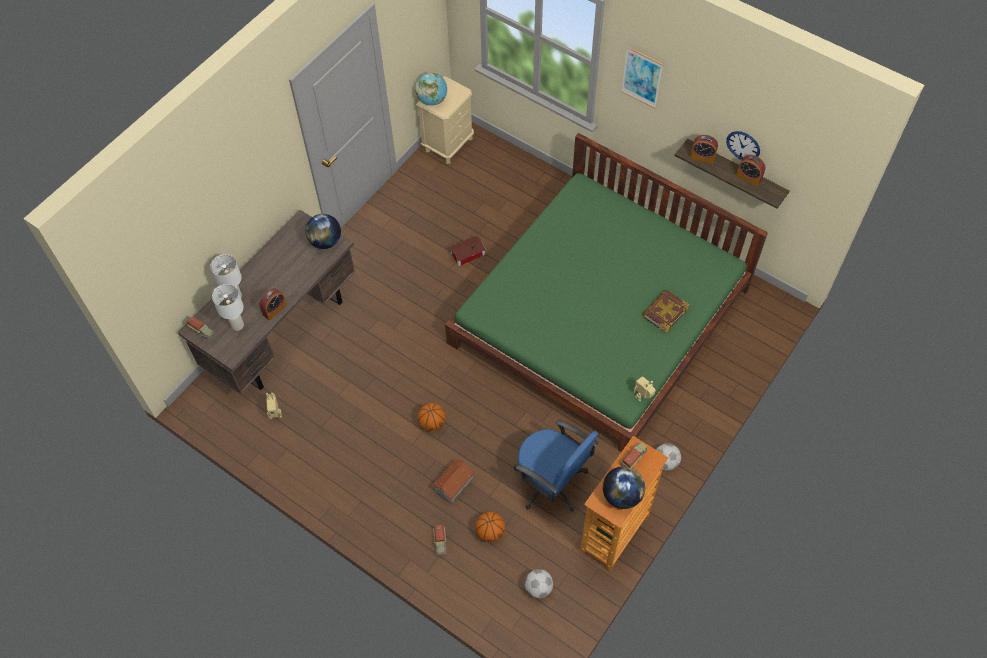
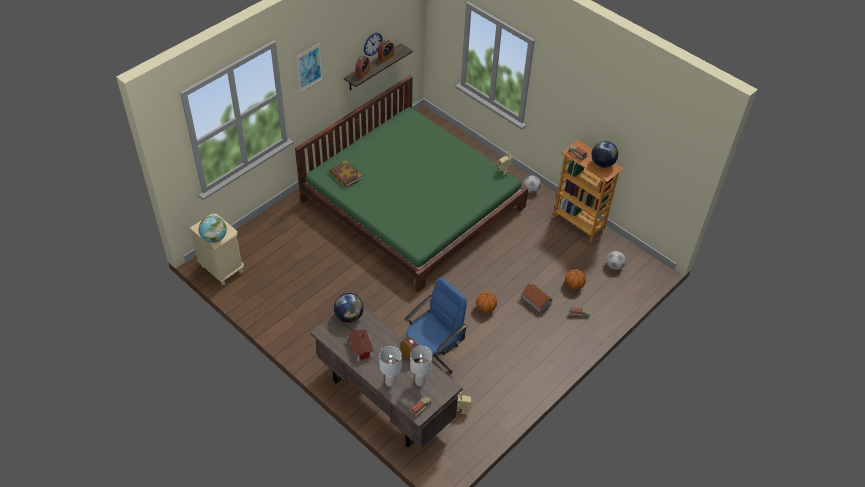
camera: 85 degrees left, 10 degrees down
(466, 254) = (338, 270): toy house -> toy house (360, 349)
(551, 482) = (539, 248): blue office chair -> blue office chair (432, 355)
(665, 312) = (441, 149): book -> book (345, 176)

